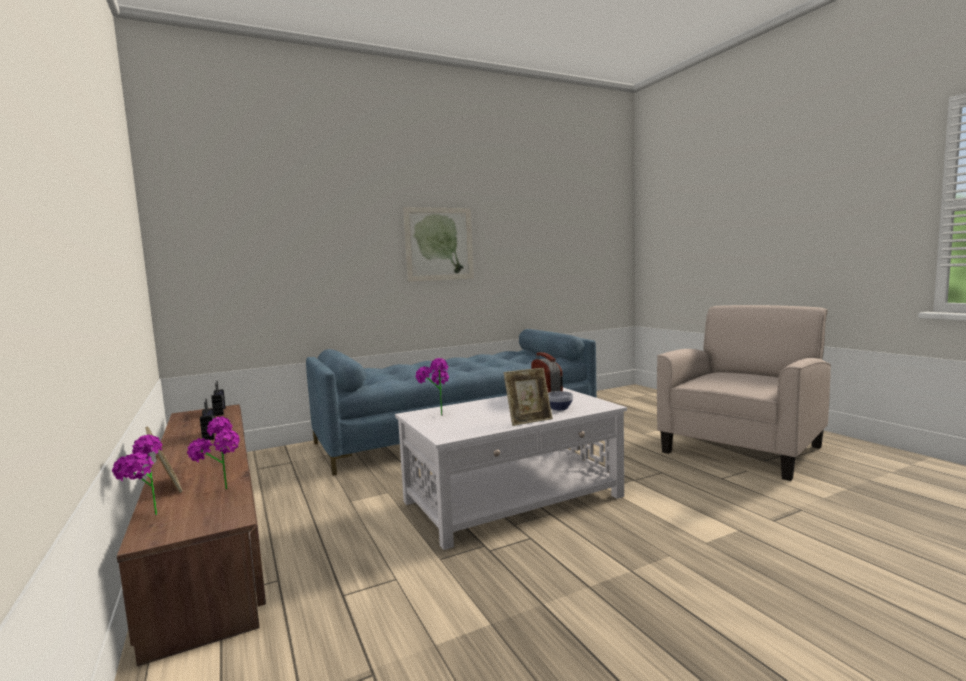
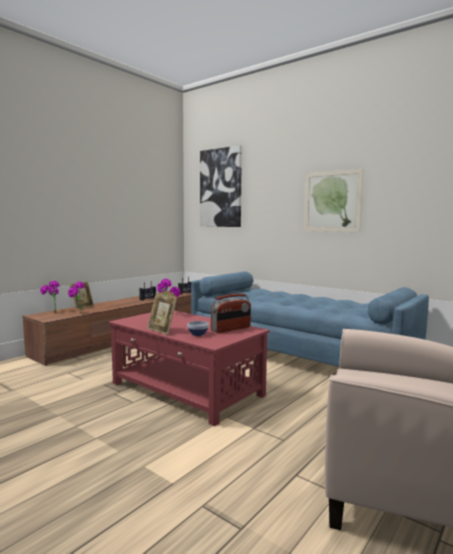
camera: 65 degrees right, 0 degrees up
(248, 218) = (221, 188): none -> picture
(514, 499) = (187, 389): white coffee table -> red coffee table

